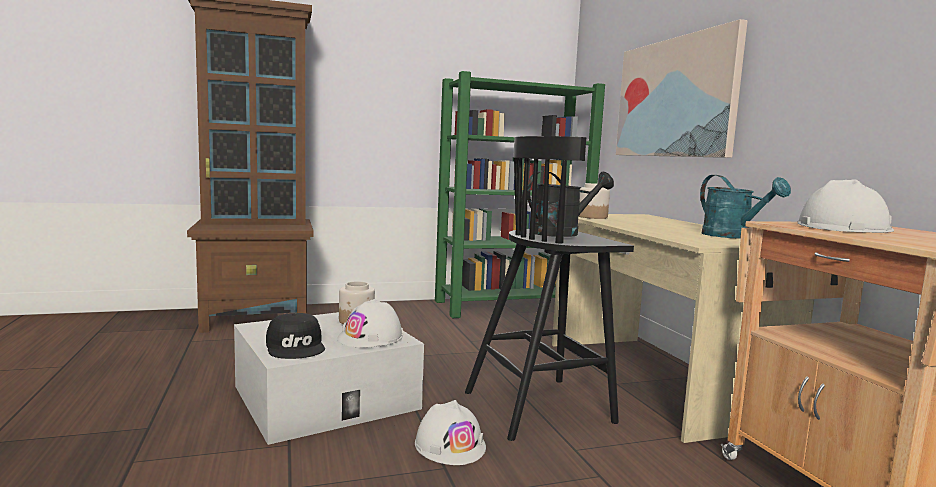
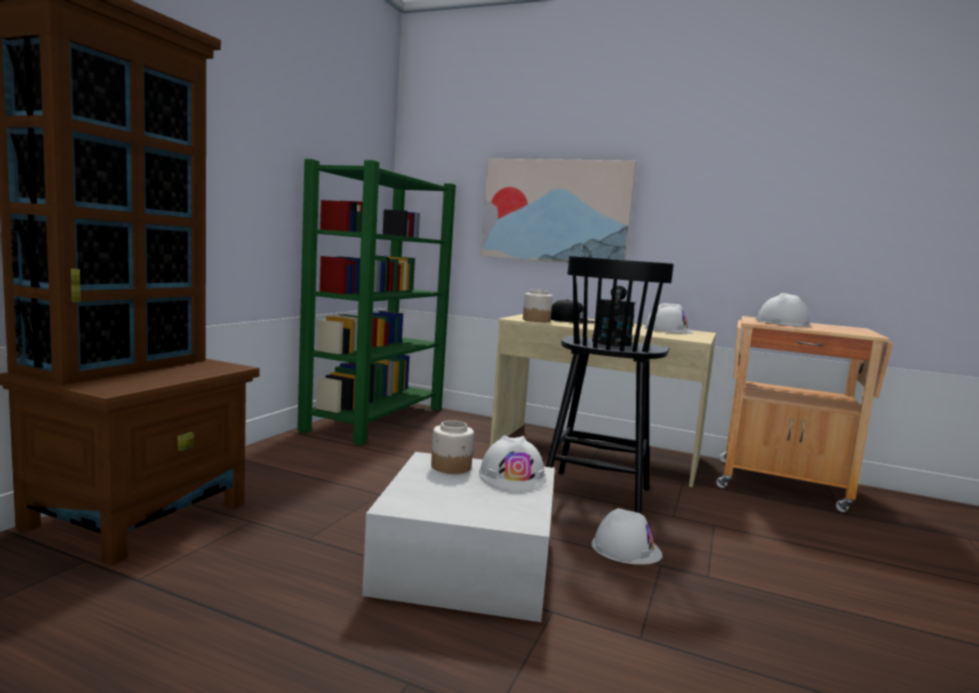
camera: 50 degrees left, 0 degrees up
(296, 346) = (498, 508): black cap -> black cap (571, 320)
(732, 236) = (668, 330): turquoise watering can -> white hard hat

